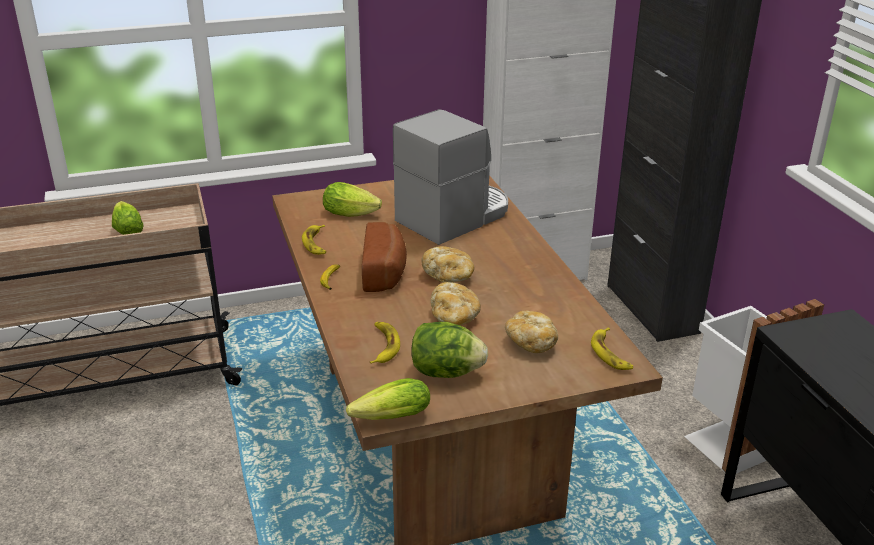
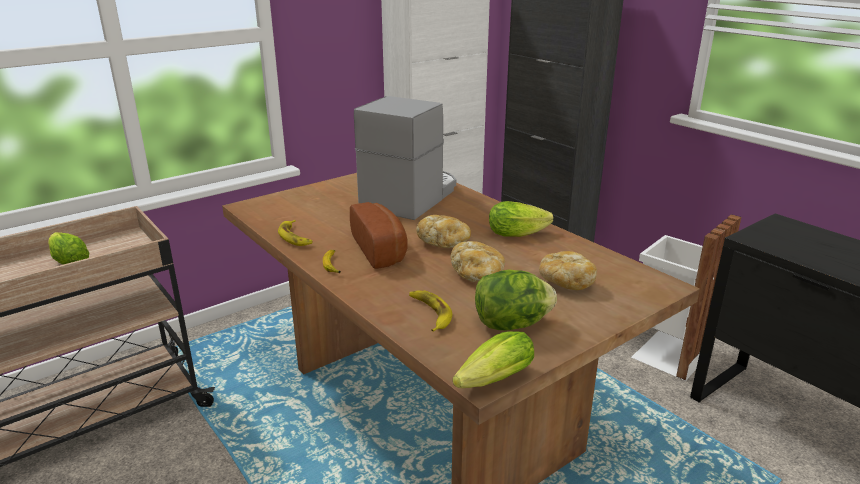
camera: 20 degrees left, 5 degrees down
(353, 213) = (314, 208): lettuce -> lettuce (520, 233)
(611, 353) = (640, 278): banana -> none

